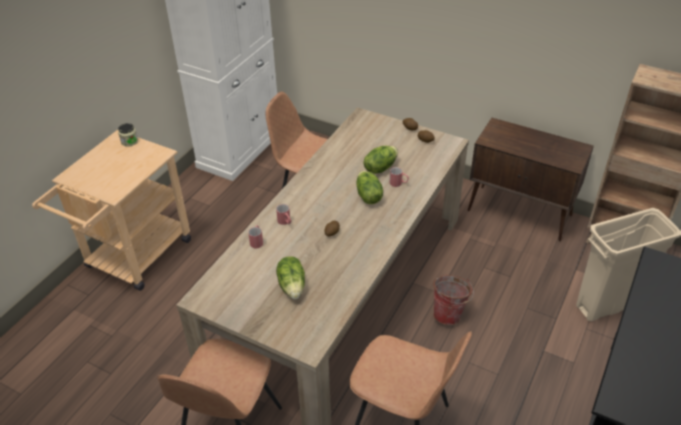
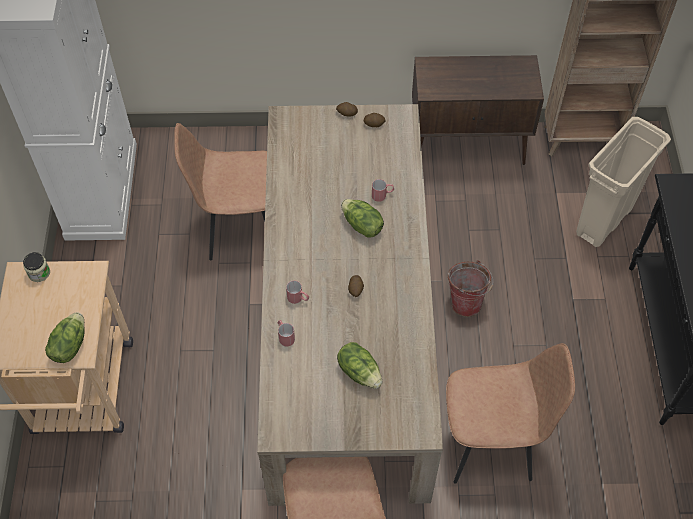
camera: 30 degrees left, 15 degrees up
(380, 167) = (350, 182): lettuce -> lettuce (69, 345)

